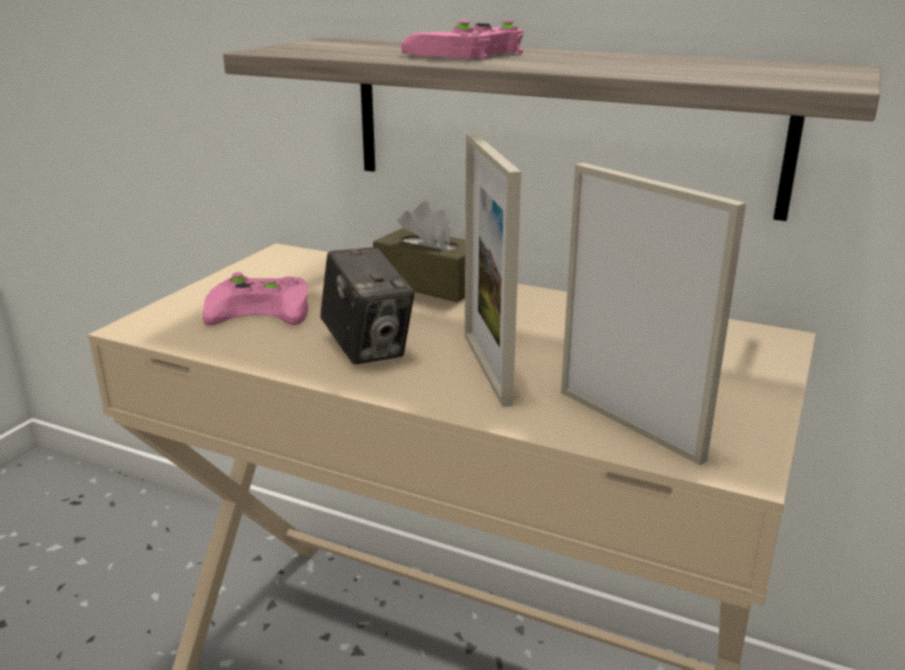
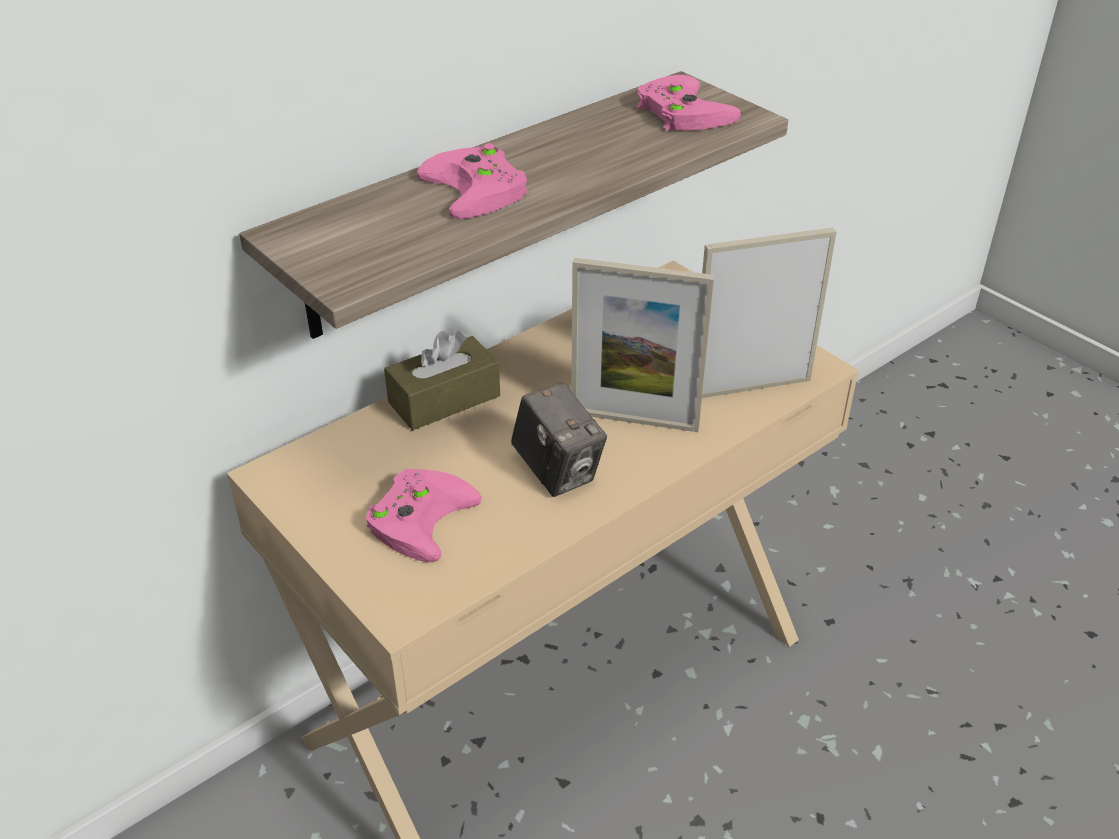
camera: 65 degrees left, 15 degrees up
(367, 348) = (557, 471): camera -> camera turned 60 degrees clockwise
(773, 70) = (679, 111): none -> pink game controller

